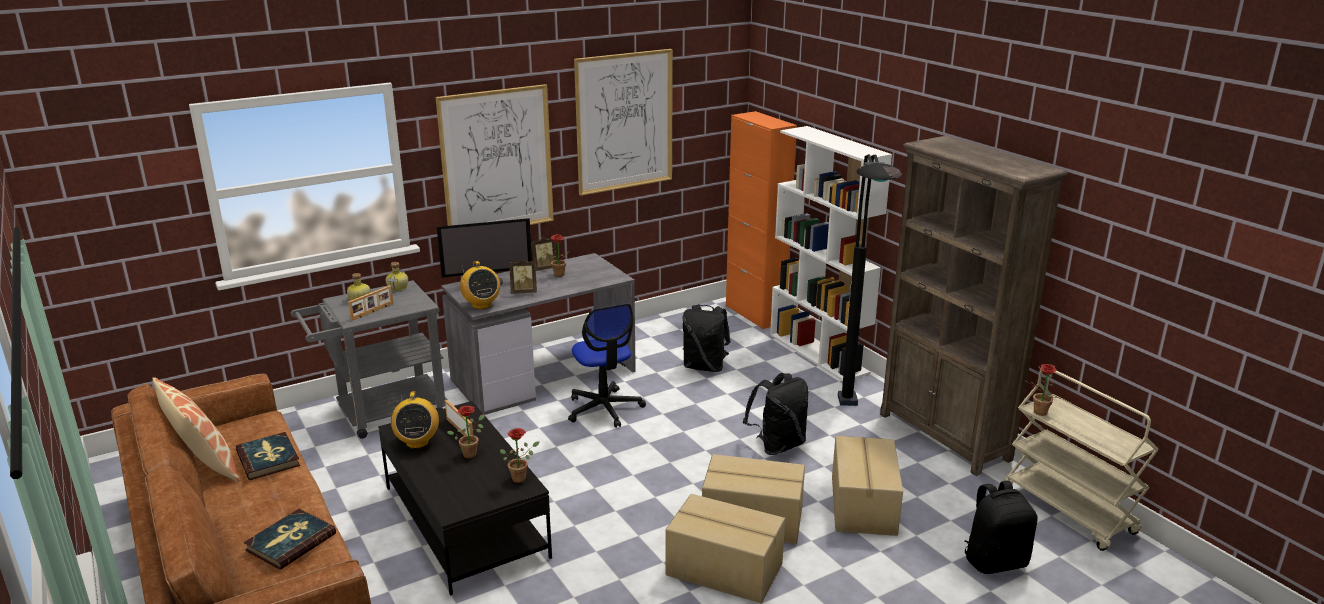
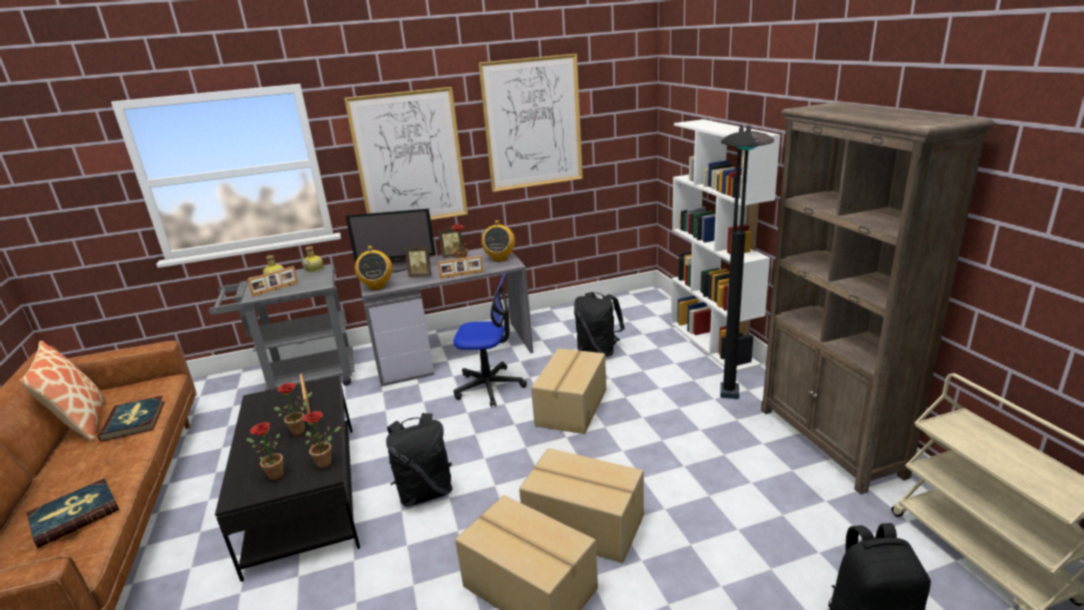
camera: 15 degrees right, 0 degrees up
(417, 442) = (262, 414): radio -> radio (500, 258)
(570, 290) = (461, 275): none -> picture frame
(604, 409) = (489, 387): office chair -> office chair turned 75 degrees counterclockwise
(755, 314) = (663, 304): orange cabinet -> none
(778, 445) = (641, 437): black backpack -> black backpack (425, 492)
(862, 505) = (714, 519): cardboard box -> cardboard box (570, 407)
(1037, 412) = (940, 432): potted plant -> potted plant (272, 475)

